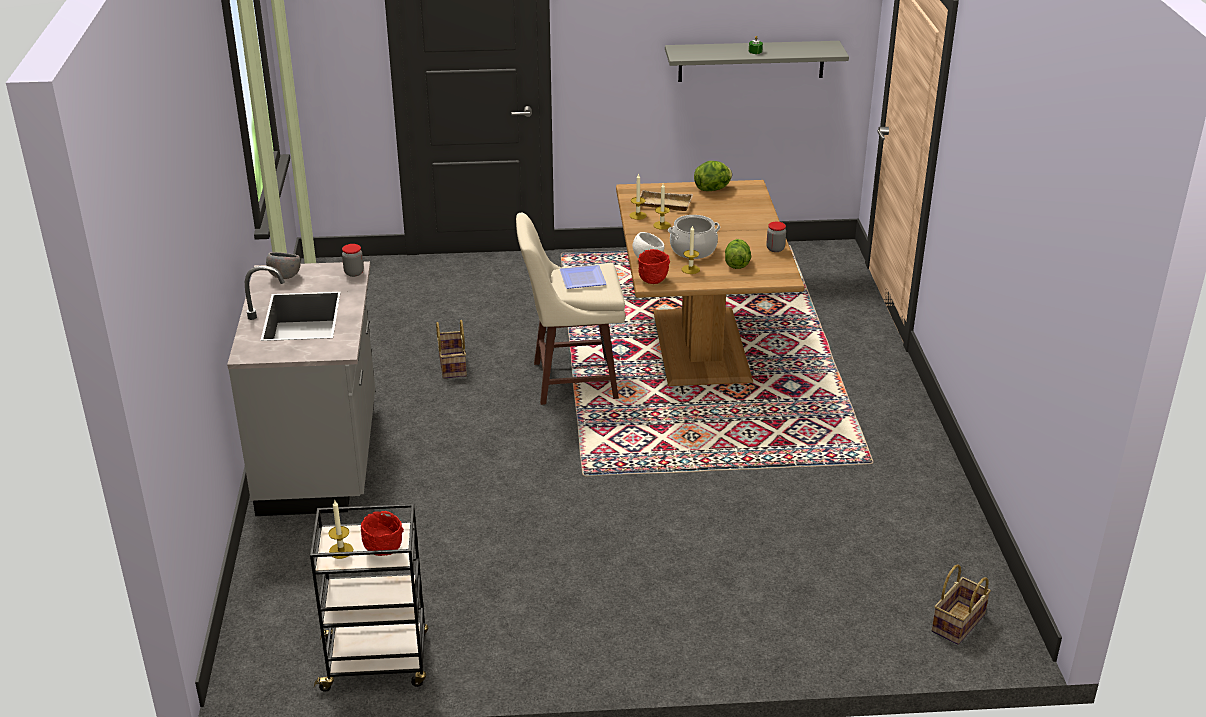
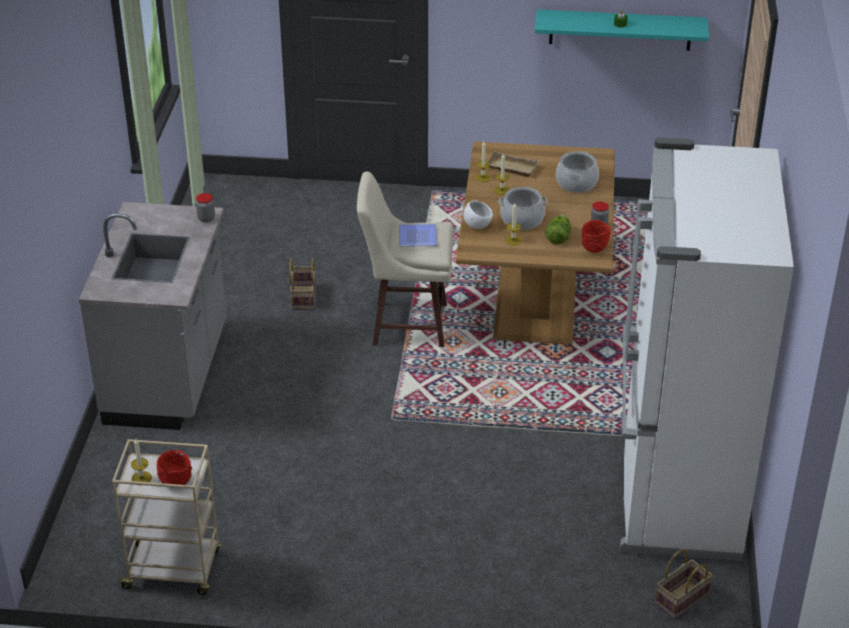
camera: 10 degrees right, 5 degrees up
(284, 277) = (146, 216): grey bowl -> none
(377, 662) = (174, 569): black cart -> beige cart
(653, 280) = (475, 249): red bowl -> red bowl (595, 248)
(713, 189) = (562, 155): lettuce -> none
(737, 212) = (577, 183): none -> cooking pot
(751, 61) = (620, 30): grey shelf -> turquoise shelf
(911, 516) = (675, 493): none -> white fridge

